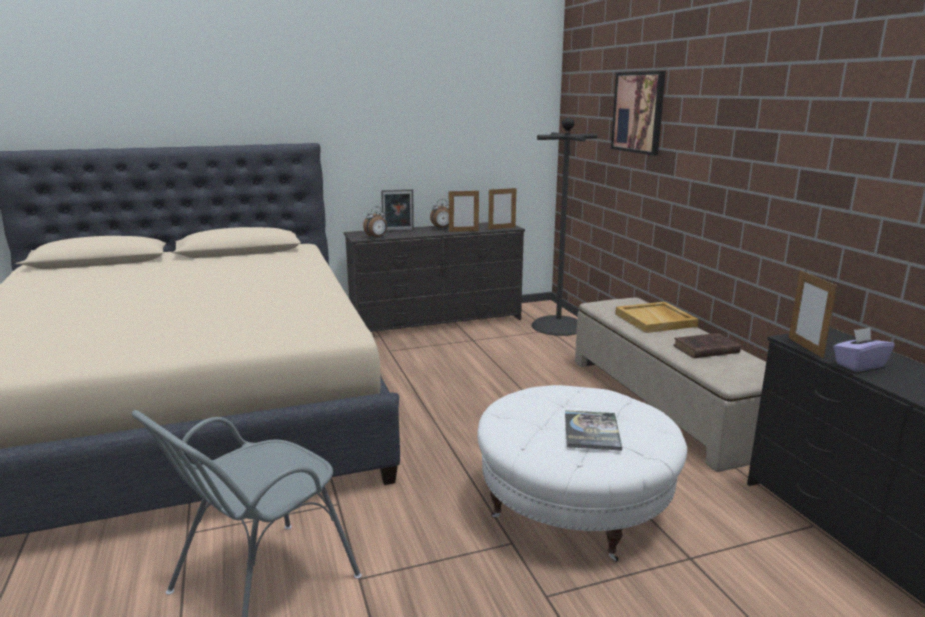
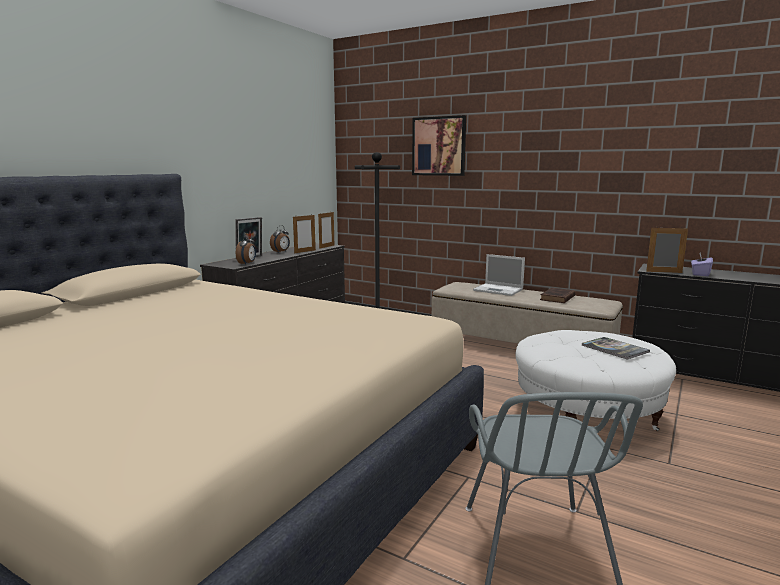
camera: 40 degrees left, 5 degrees down
(656, 320) = (499, 290): beige tray -> laptop
(805, 347) = (664, 272): picture frame -> picture frame turned 150 degrees clockwise

